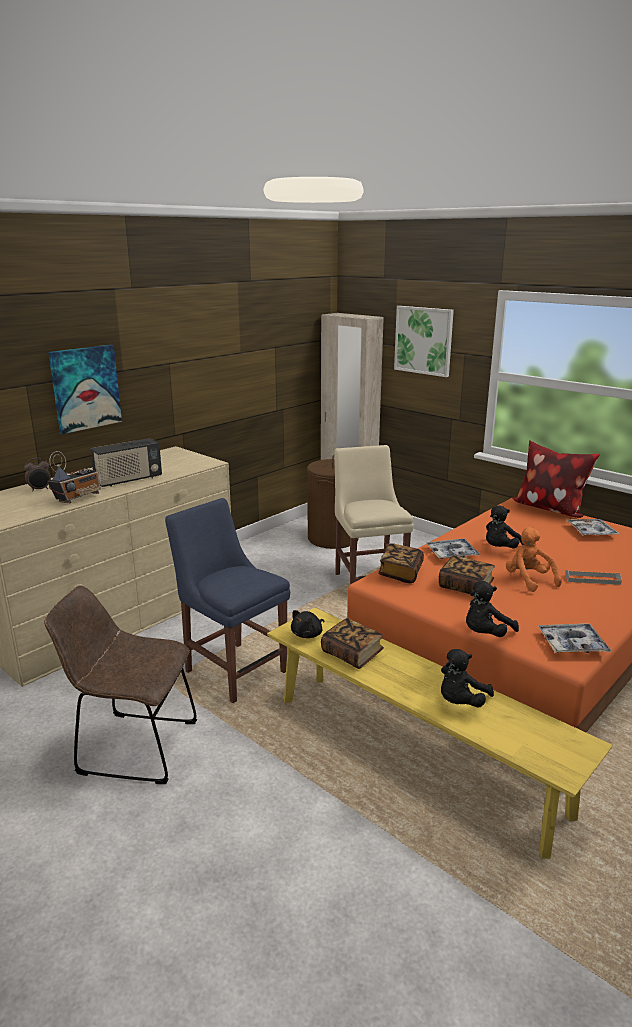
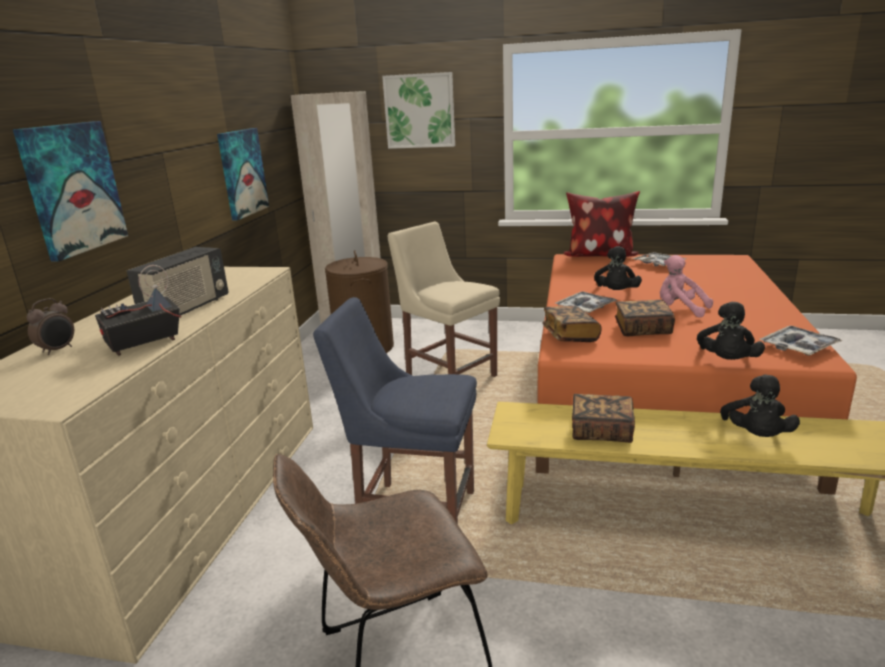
camera: 30 degrees left, 0 degrees up
(78, 498) = (143, 344): radio -> radio turned 135 degrees counterclockwise
(249, 378) = (242, 173): none -> picture
(308, 634) = (532, 429): black plush toy -> none
(529, 580) = (680, 310): orange plush toy -> pink plush toy
(592, 579) = (722, 296): grey tray -> none

